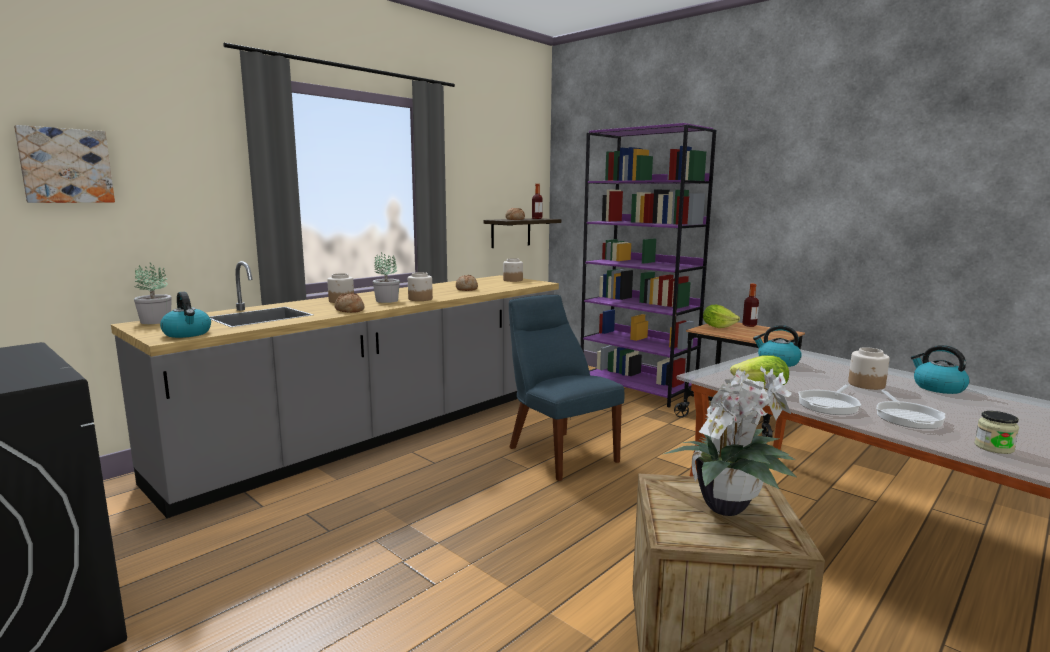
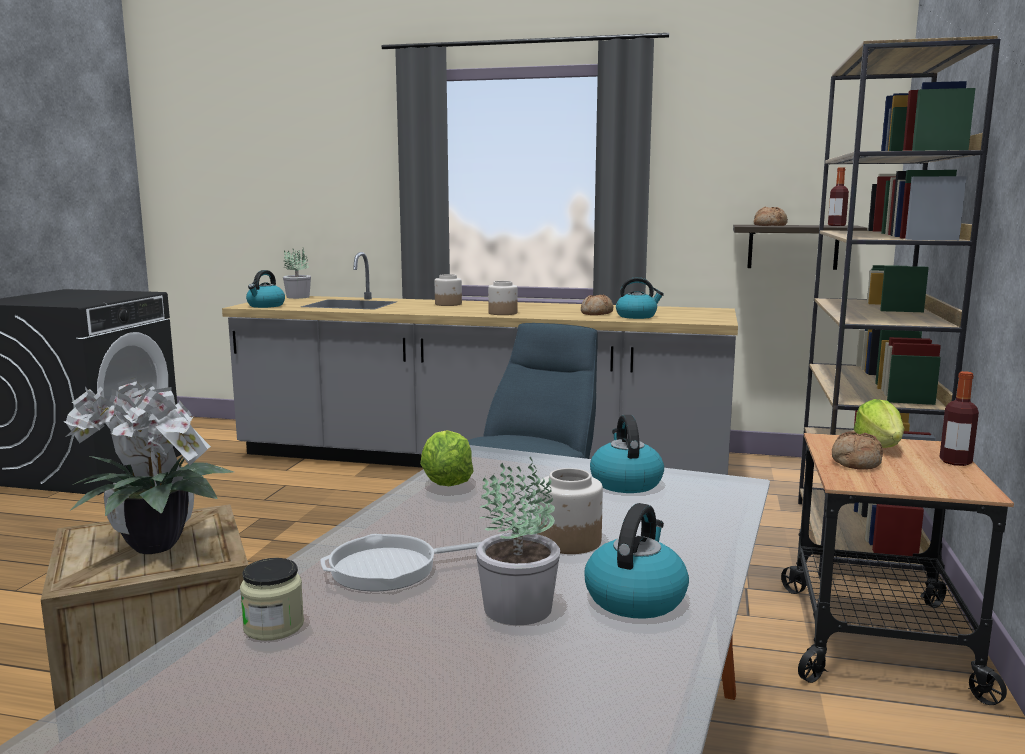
camera: 60 degrees right, 0 degrees up
(66, 166) = (277, 167): picture -> none
(349, 310) = (407, 311): bread -> bread (854, 462)
(386, 300) = (473, 309): potted plant -> potted plant (517, 607)
(494, 287) = (637, 316): none -> kettle
(512, 280) = (705, 314): jar -> none
(637, 388) = (860, 541): purple bookcase -> brown bookcase
(829, 405) = (406, 520): frying pan -> none

